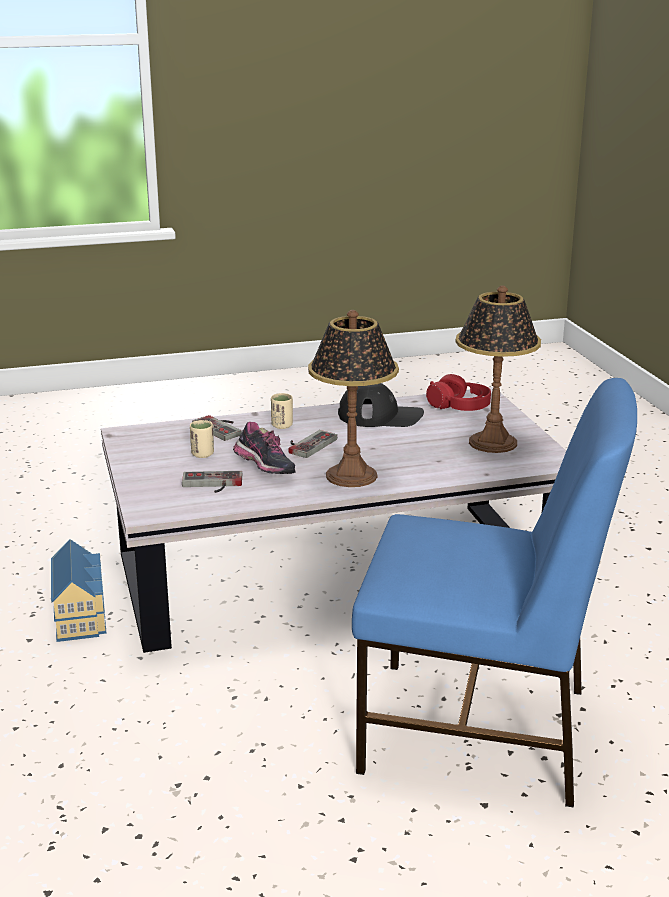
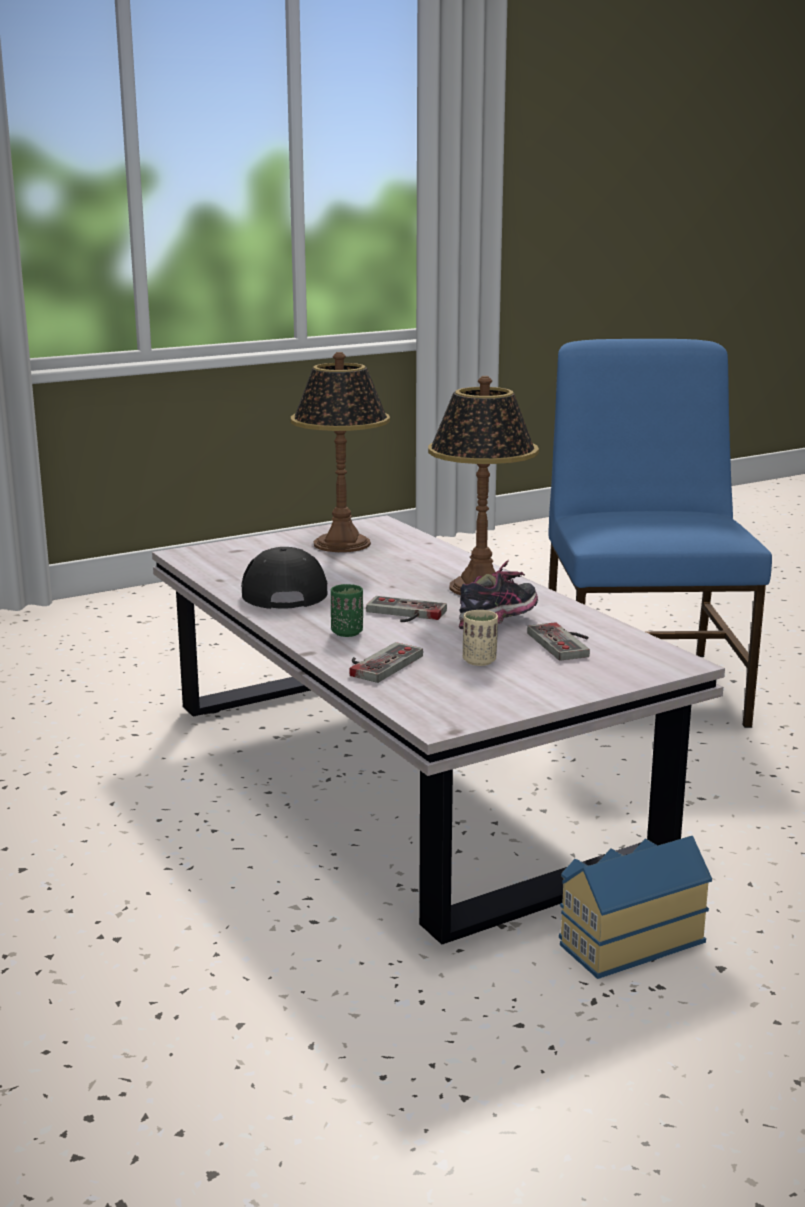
camera: 105 degrees left, 5 degrees down
(282, 426) = (347, 632): beige cup -> green cup
(459, 406) = (232, 560): red headphones -> none

